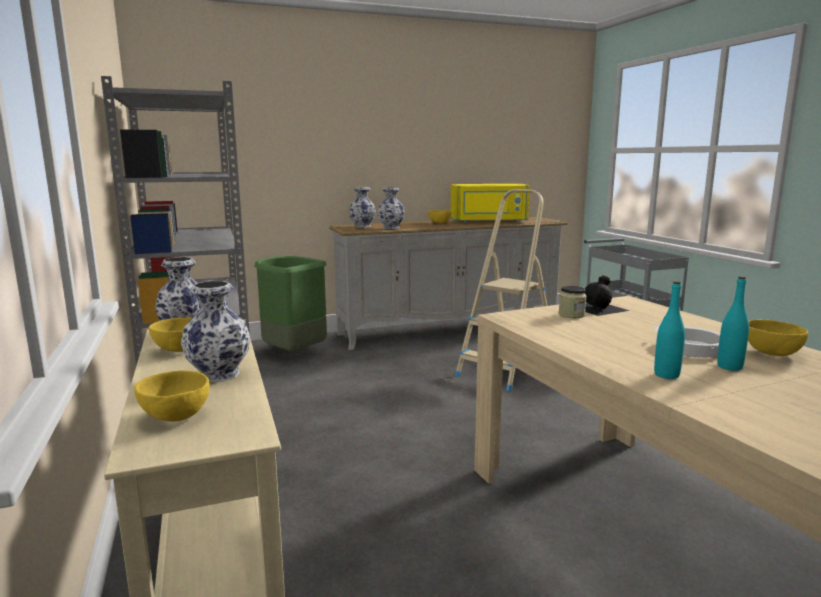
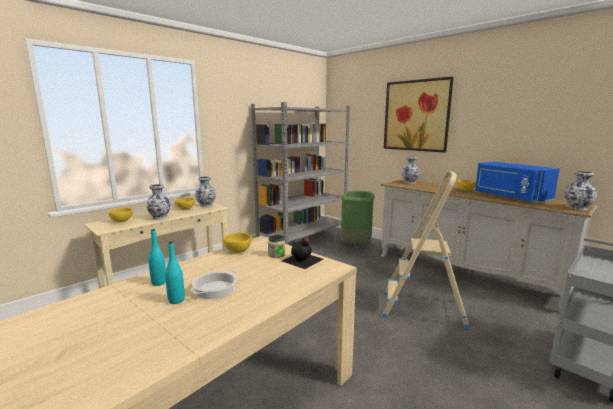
camera: 65 degrees right, 0 degrees up
(336, 125) = (416, 115): none -> picture
(391, 228) = (417, 186): vase -> vase (577, 208)
(489, 221) = (509, 197): yellow microwave -> blue microwave
(772, 354) = (210, 317): yellow bowl -> yellow bowl (237, 251)

